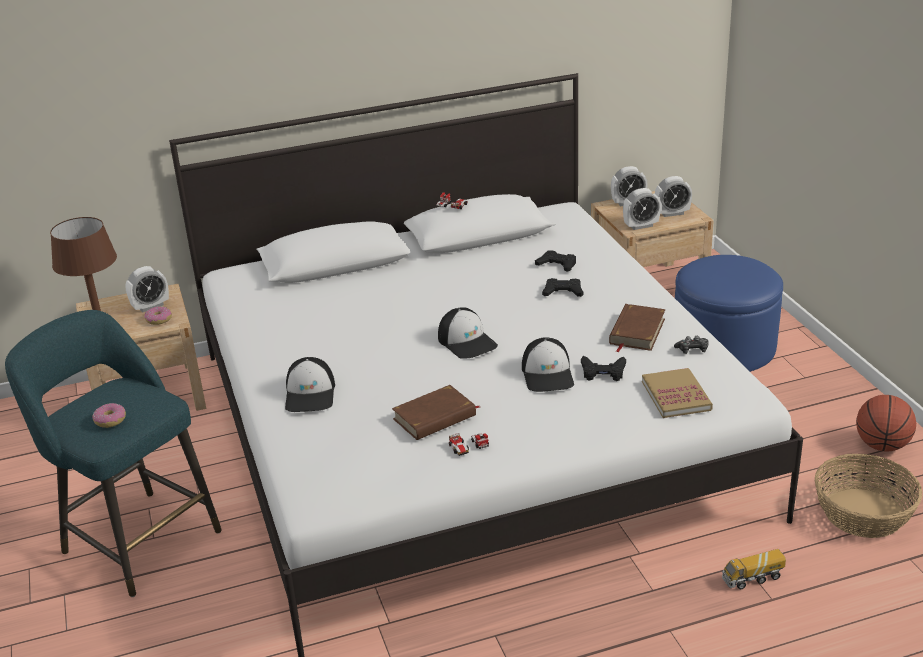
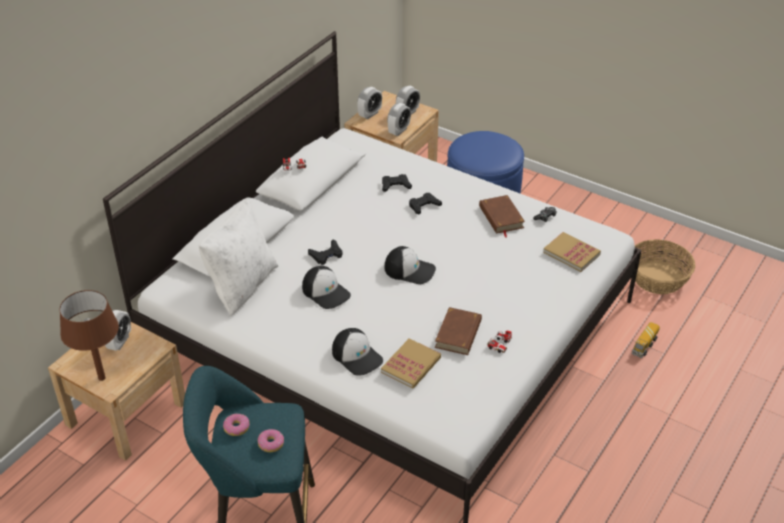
camera: 40 degrees left, 10 degrees up
(158, 320) = (142, 350): donut -> donut (236, 428)
(292, 295) = (241, 286): none -> white pillow
(347, 424) = (411, 365): none -> book
(548, 374) = (485, 271): cap -> cap (326, 292)
(603, 372) = (514, 255): black game controller -> black game controller (326, 255)
(882, 445) = (628, 230): basketball -> none

